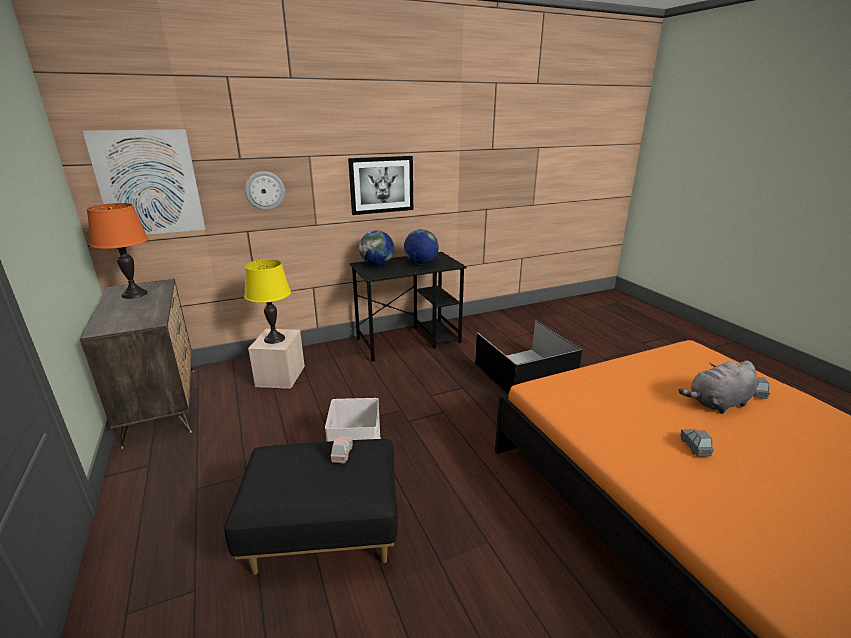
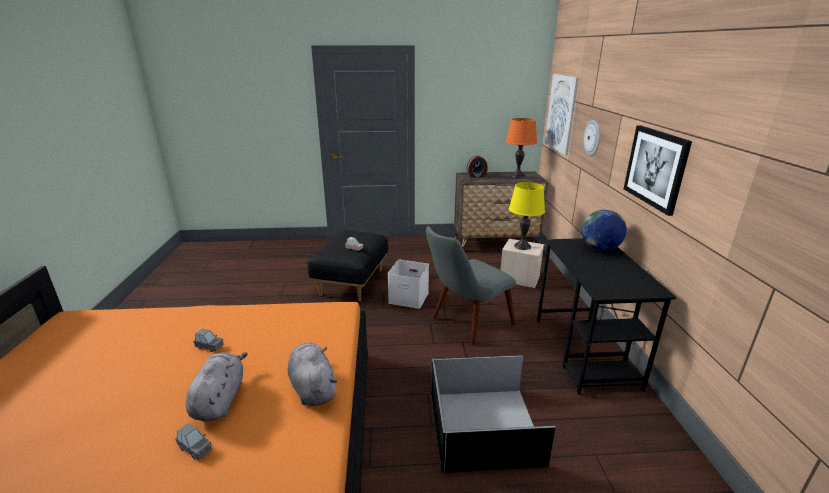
camera: 110 degrees right, 0 degrees up
(119, 319) = (476, 176): none -> alarm clock
(398, 398) = (465, 324): none -> grey chair
(421, 263) = (607, 272): globe -> none
(645, 367) = (312, 388): none -> grey plush toy

